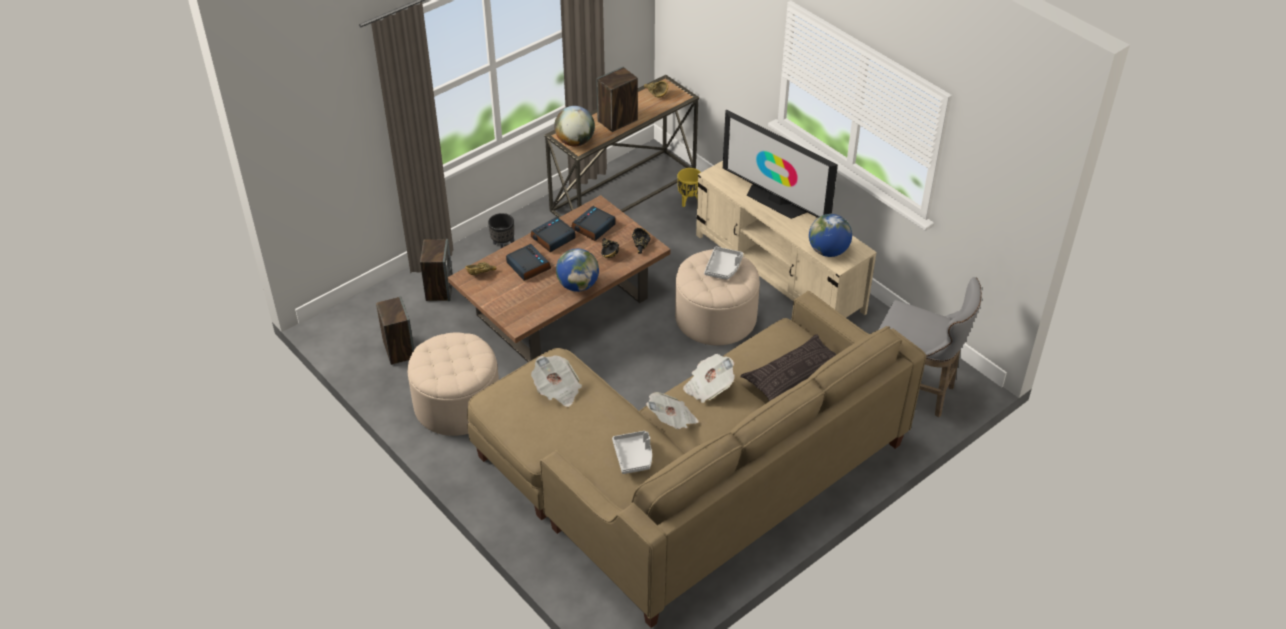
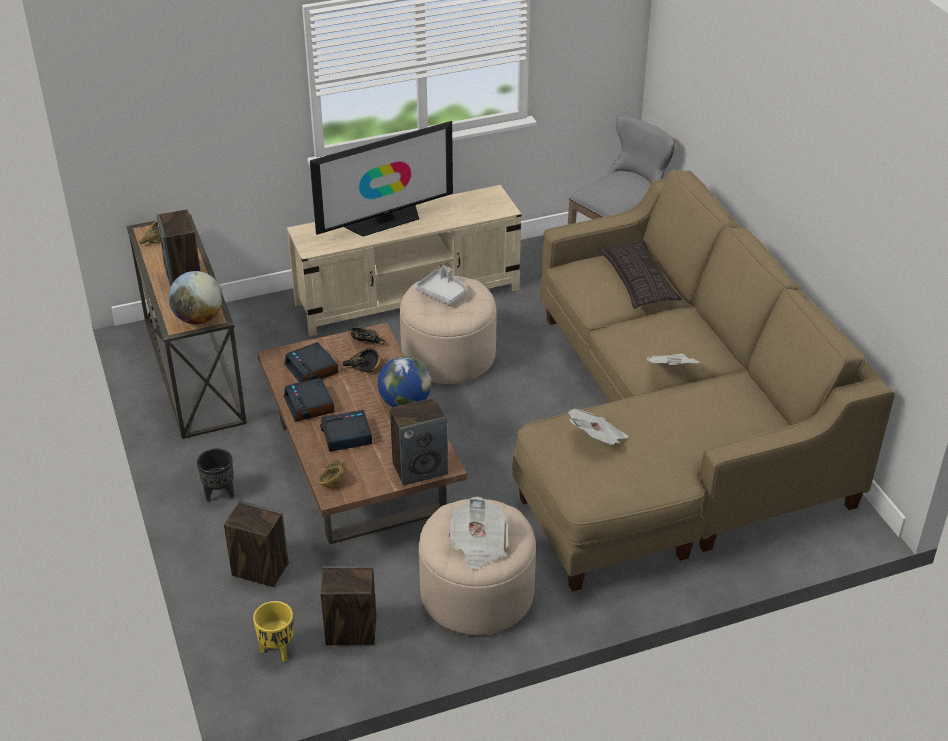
camera: 70 degrees left, 5 degrees down
(509, 313) = (420, 468): none -> speaker
(634, 456) = (719, 405): grey tray -> none
(689, 201) = (249, 326): yellow planter -> yellow planter (278, 649)
(708, 387) = (634, 336): newspaper -> newspaper (478, 545)
(828, 251) = (482, 210): globe -> none

